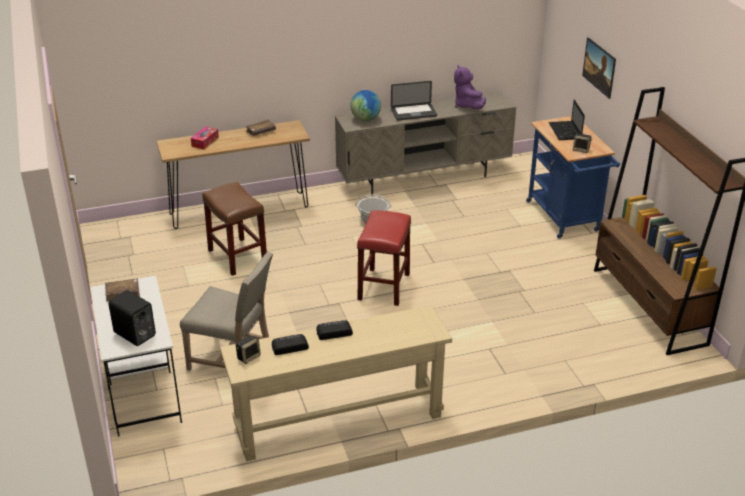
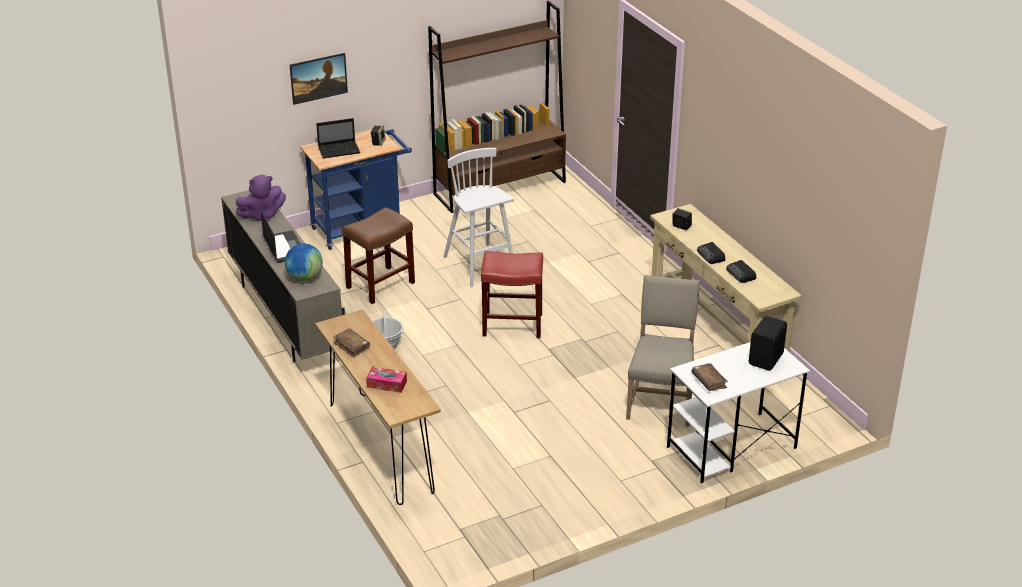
camera: 100 degrees left, 0 degrees up
(237, 256) = (483, 431): brown stool -> brown stool (380, 285)
(248, 357) = (764, 292): speaker -> speaker (681, 226)
(489, 278) = (480, 266): none -> white stool

